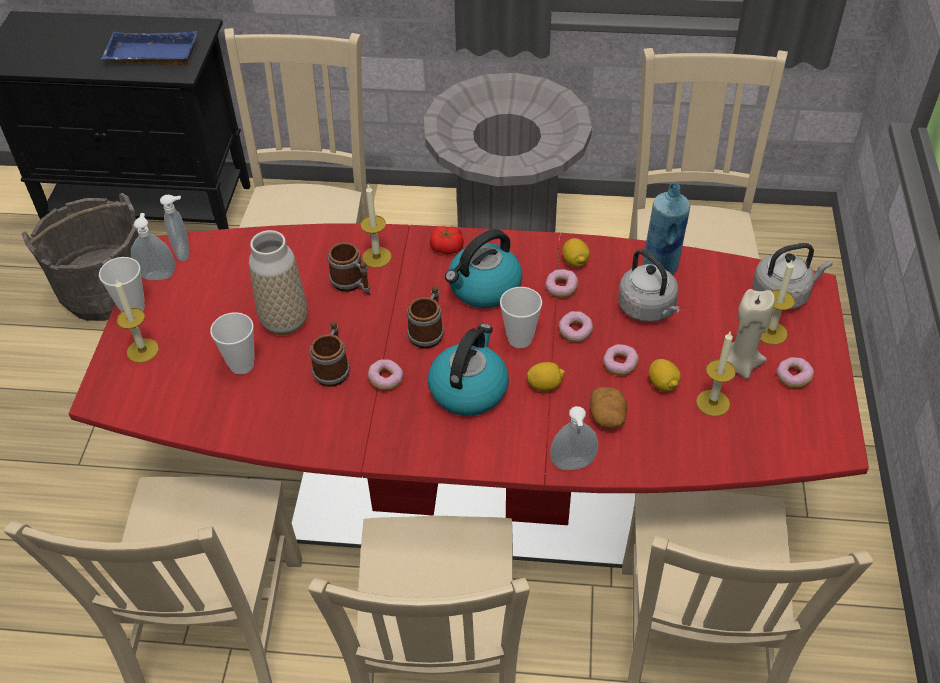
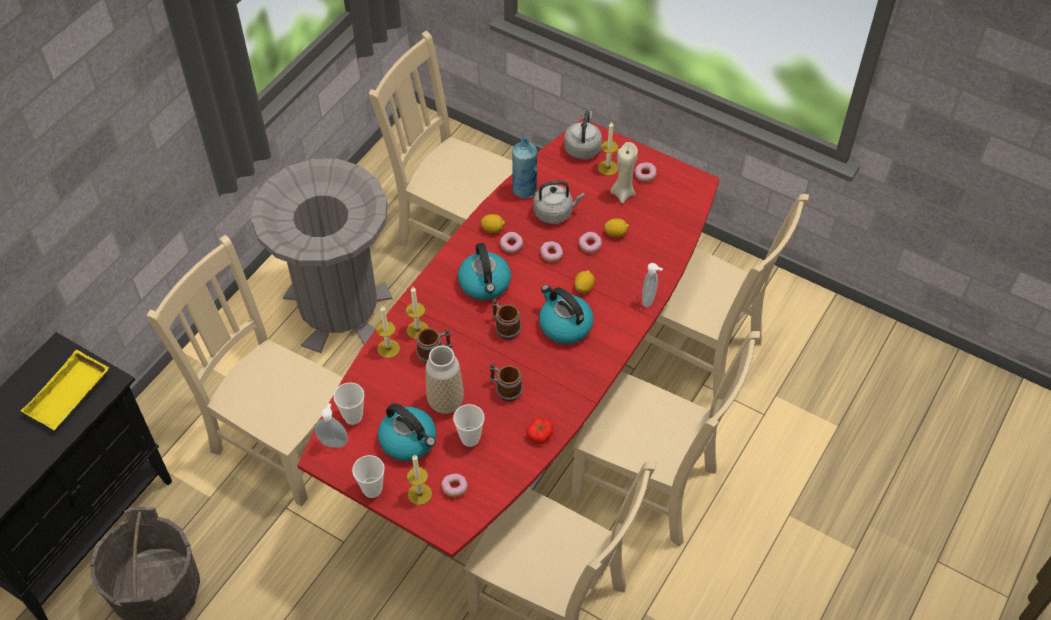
camera: 65 degrees left, 5 degrees up
(150, 56) = (69, 397): blue tray -> yellow tray
(158, 274) = (347, 464): soap dispenser -> none
(213, 312) = (409, 441): none -> kettle
(386, 380) = (531, 364): donut -> donut (454, 488)
(447, 247) = (434, 288): tomato -> tomato (540, 434)
(520, 339) = (540, 284): cup -> cup (353, 417)
(607, 416) = (624, 268): potato -> none
(712, 403) = (642, 218): candle -> candle (388, 348)

